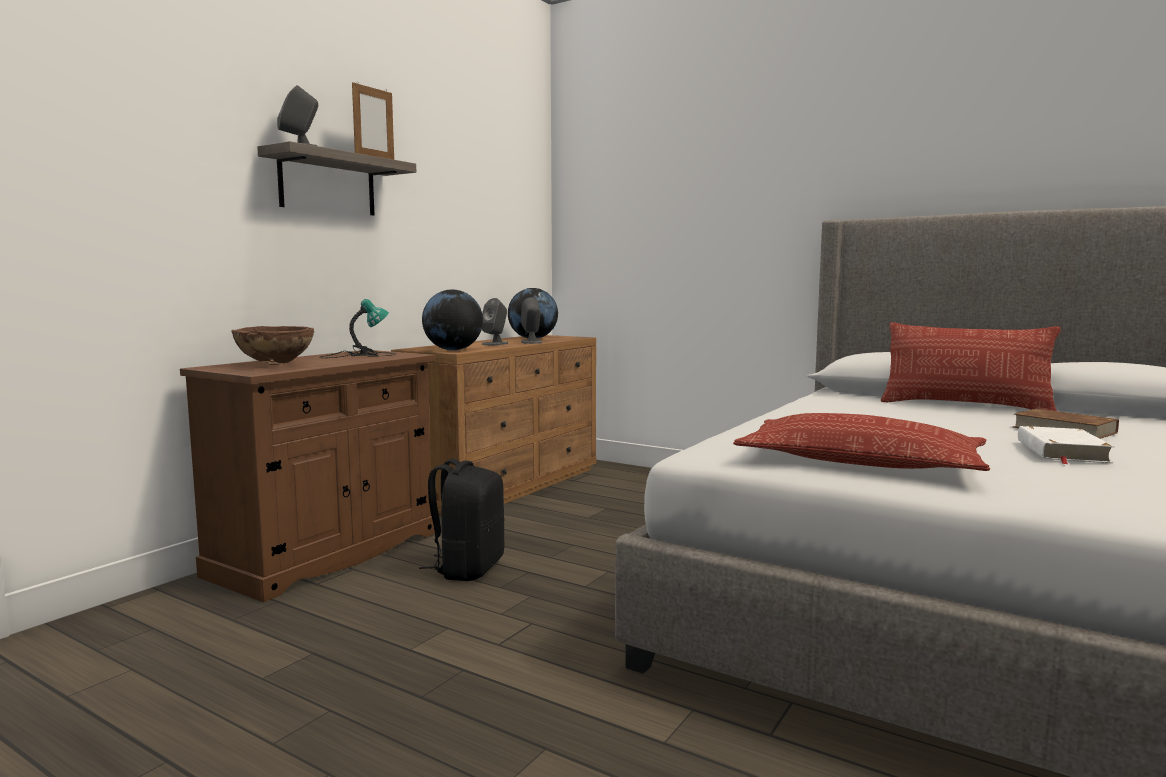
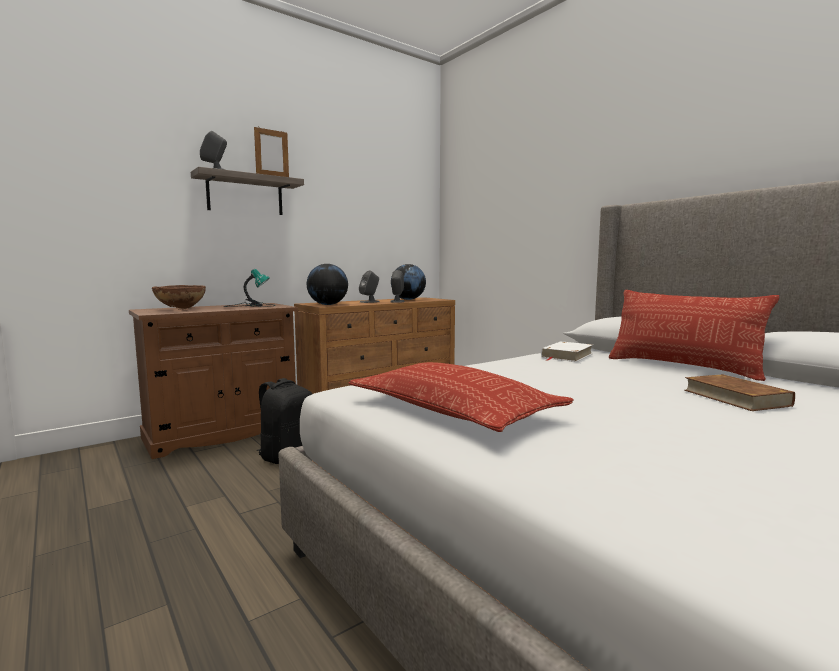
camera: 20 degrees right, 0 degrees up
(1061, 451) = (680, 419): white book -> white book (566, 355)

